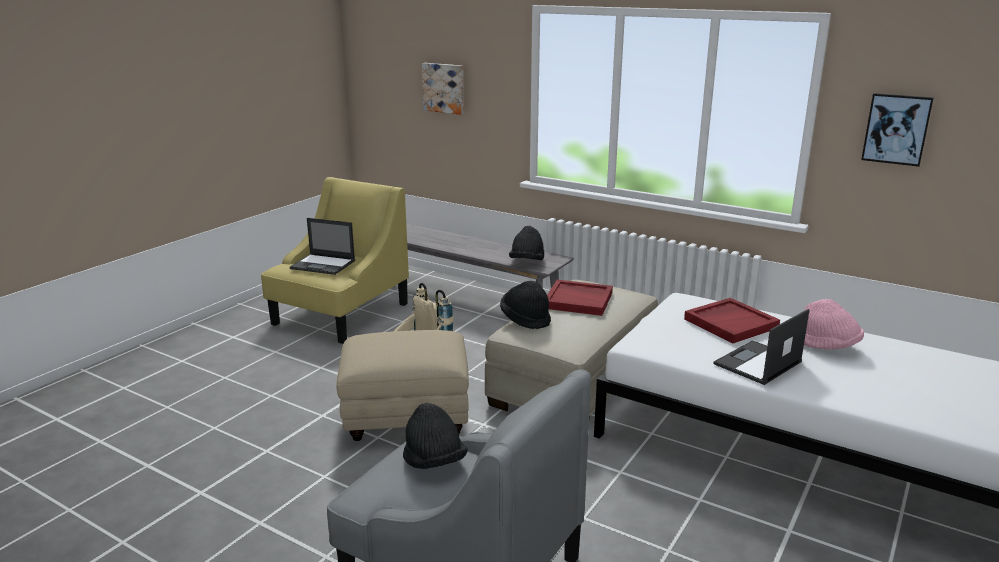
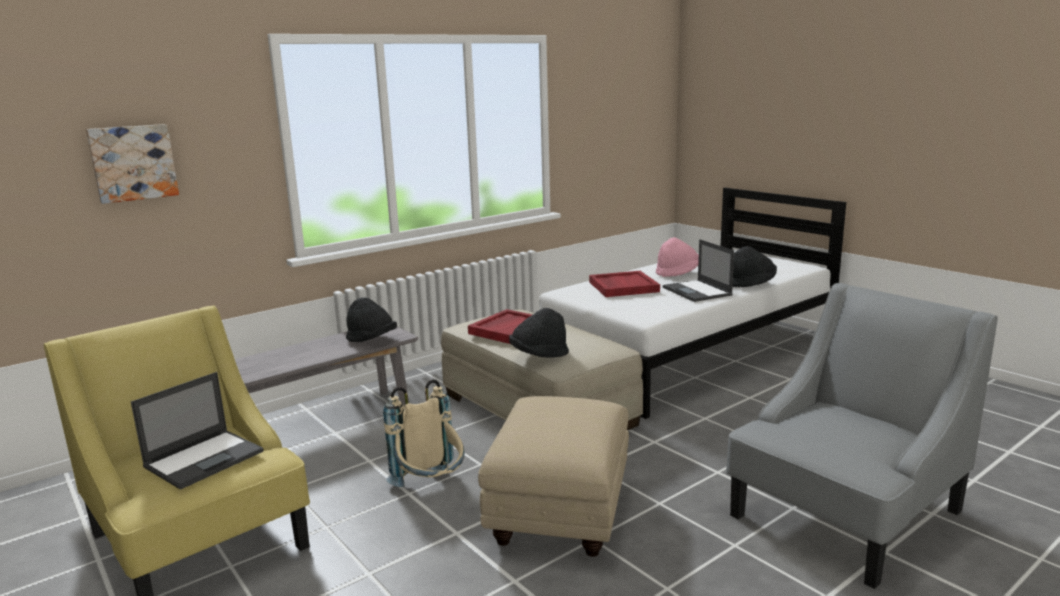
camera: 70 degrees left, 5 degrees down
(434, 462) = (819, 428): black hat -> black hat (750, 284)
(896, 129) = (593, 121): picture -> none

